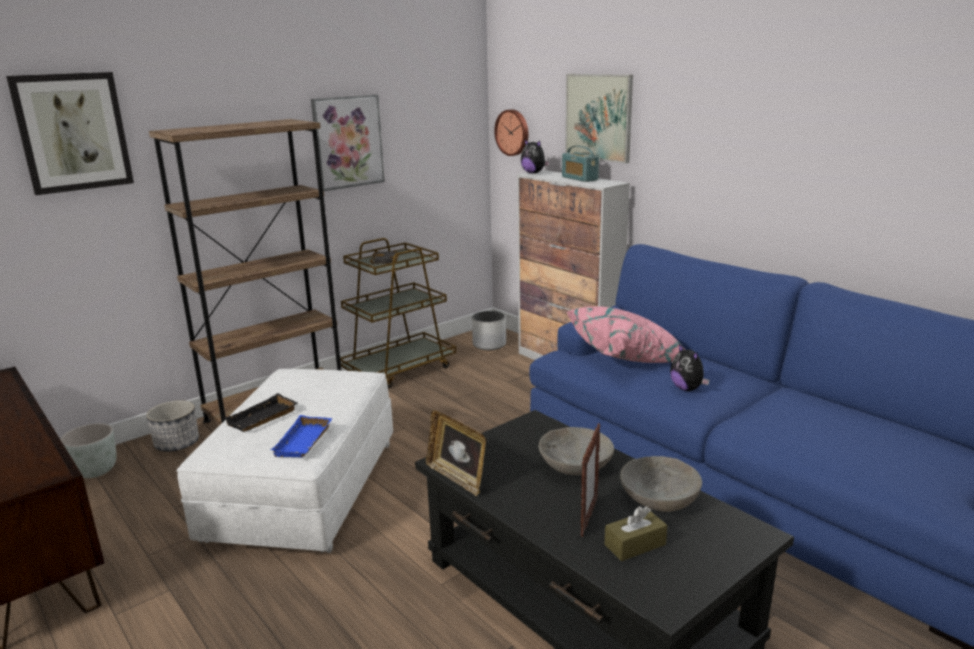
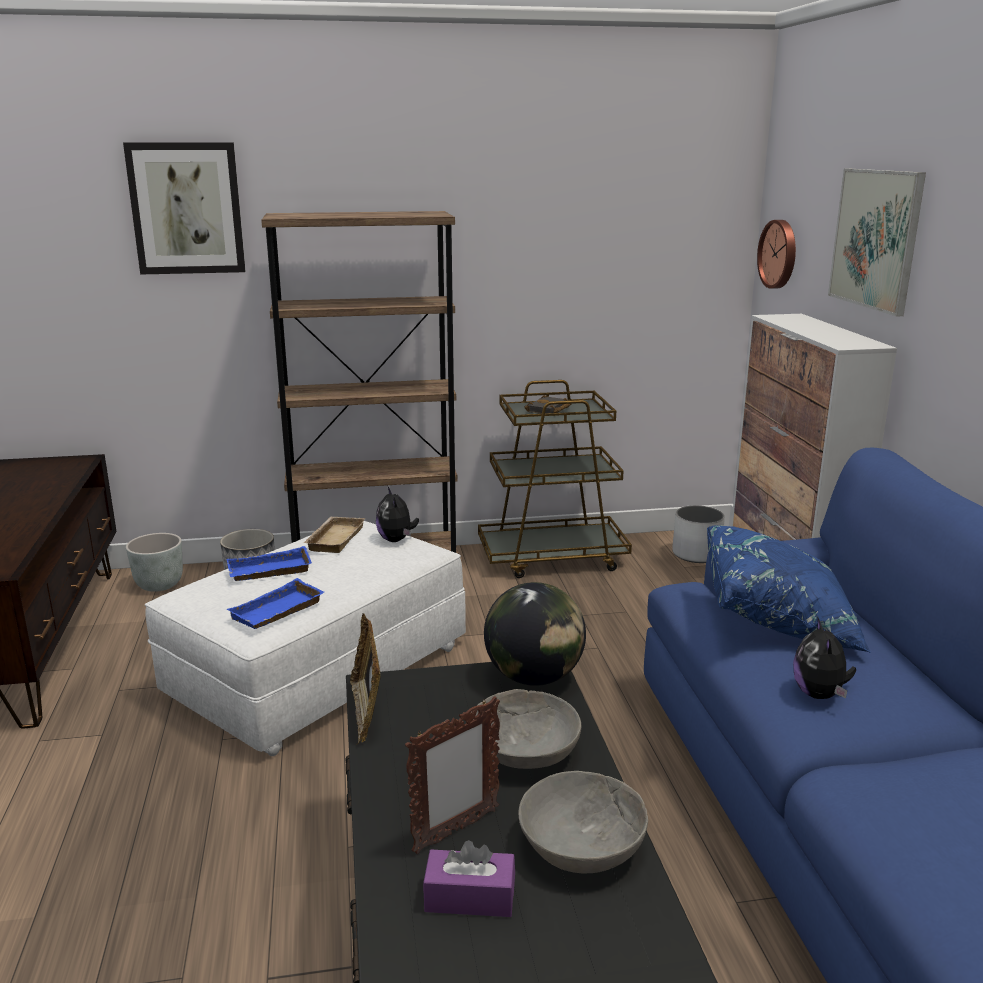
camera: 30 degrees right, 0 degrees up
(262, 419) = (268, 572): black tray -> blue tray
(285, 384) = (334, 538): none -> beige tray
(347, 142) = (526, 247): picture -> none
(533, 426) = (534, 677): none -> globe
(534, 173) = (777, 316): plush toy -> plush toy (396, 540)
(579, 178) = (829, 332): radio -> none
(628, 357) = (778, 619): pink pillow -> blue pillow
(635, 545) = (470, 897): brown tissue box -> purple tissue box

